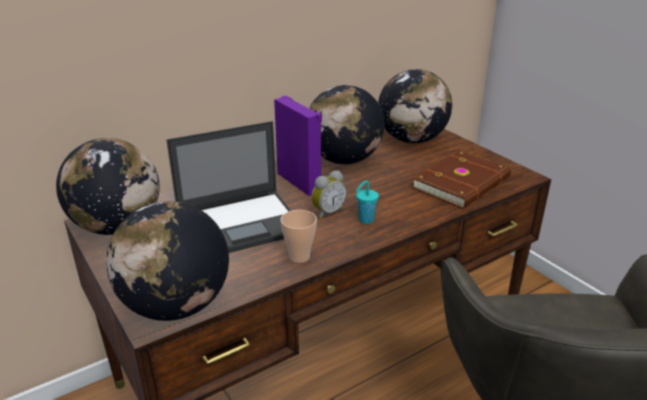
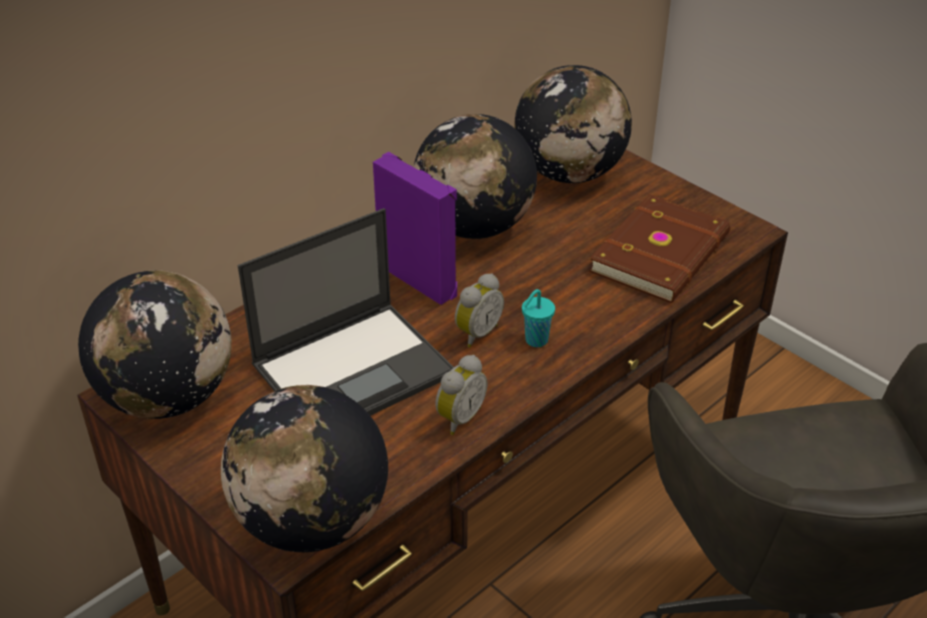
camera: 10 degrees left, 10 degrees up
(299, 257) = (458, 417): cup -> alarm clock

